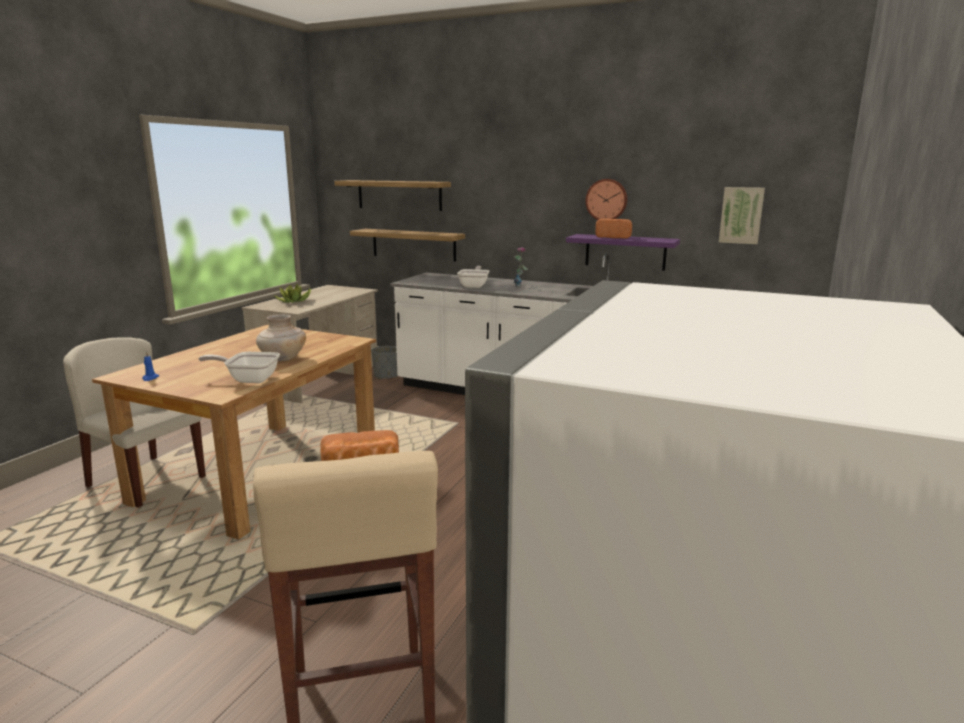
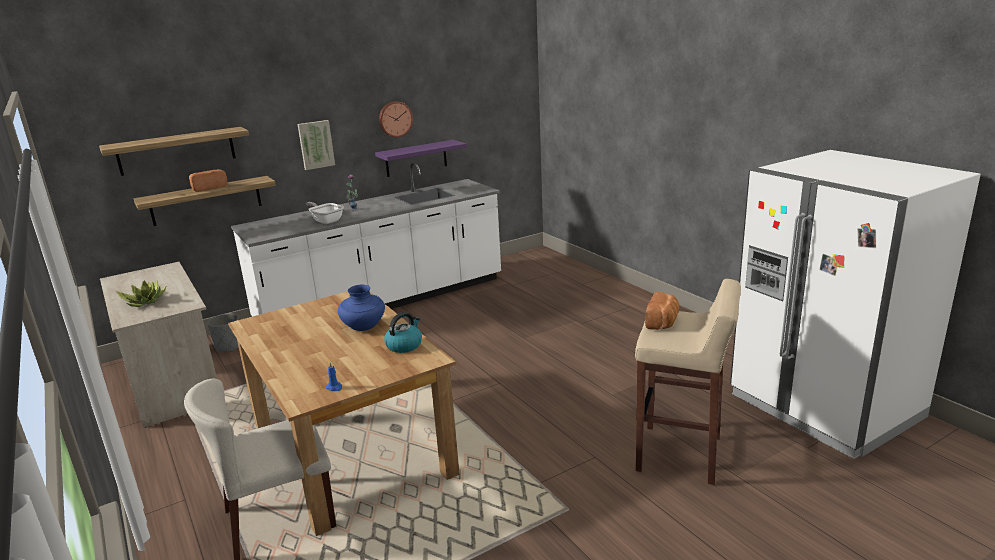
camera: 55 degrees left, 5 degrees up
(249, 379) = (404, 345): frying pan -> kettle
(282, 358) = (363, 327): beige vase -> blue vase
(614, 237) = (415, 148): bread -> bread (208, 188)
(741, 215) = (487, 114): picture -> picture (316, 144)

